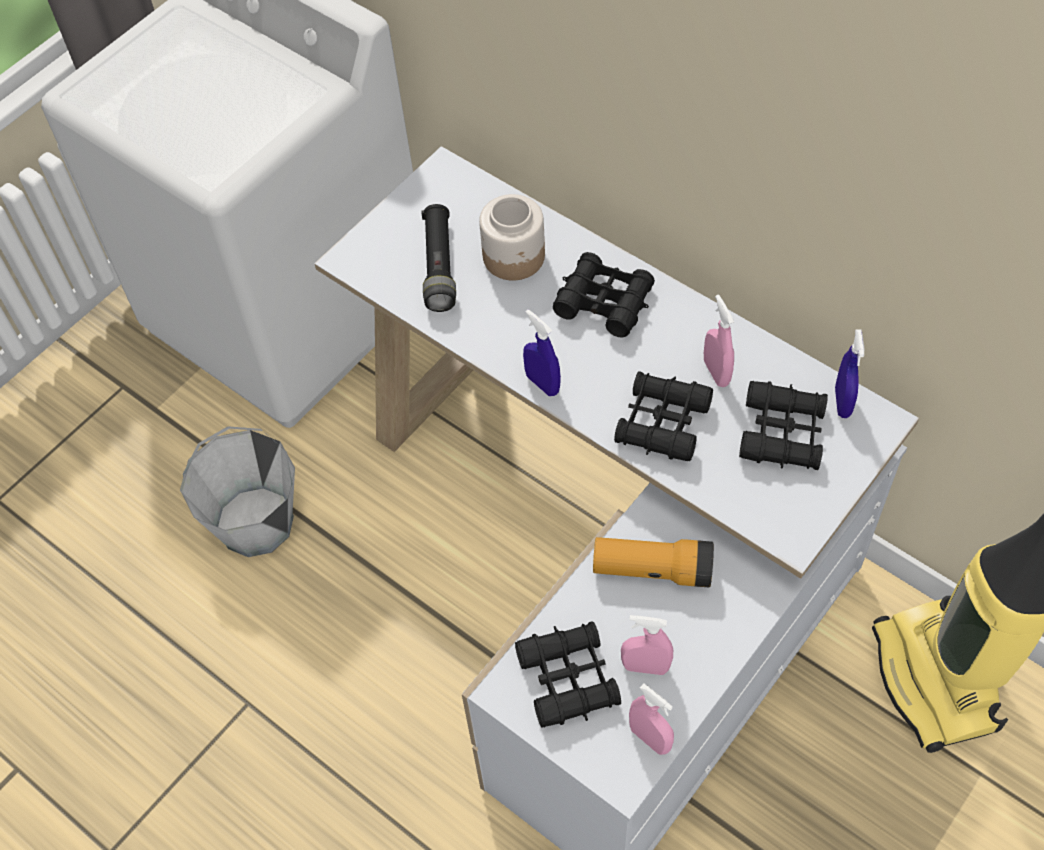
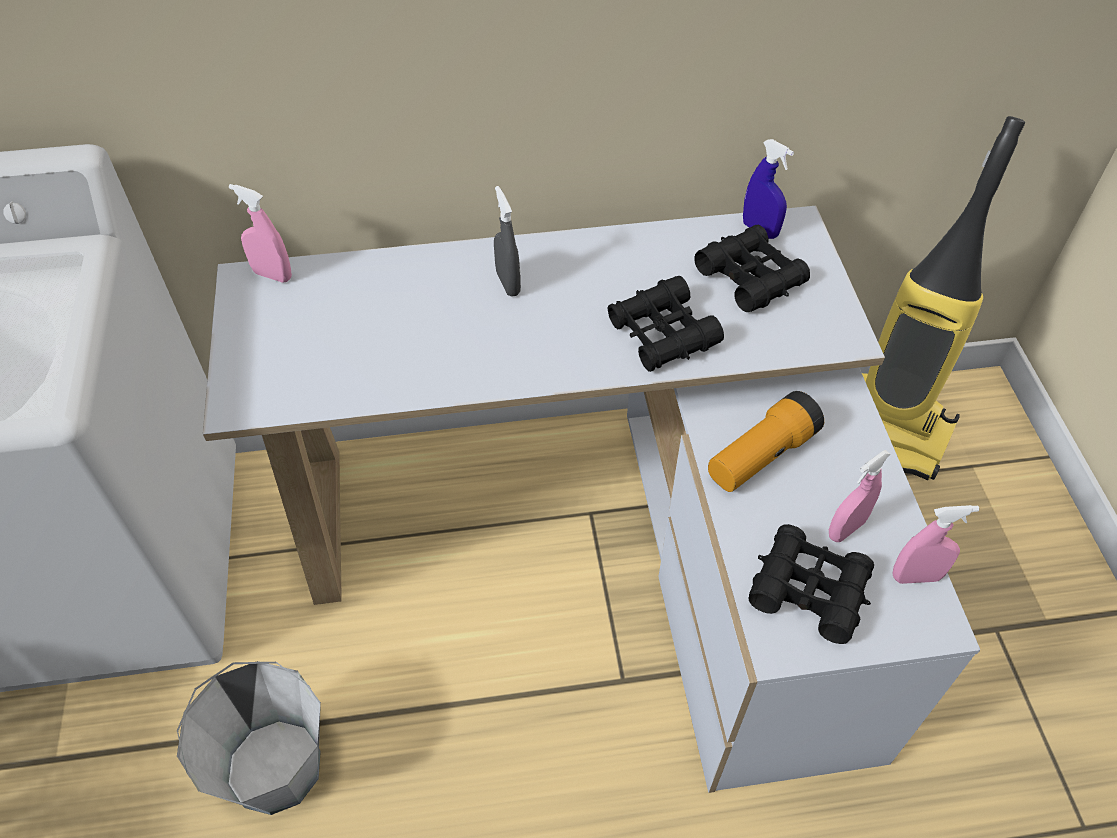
camera: 50 degrees left, 5 degrees down
(439, 267) = (333, 353): black flashlight -> none
(514, 257) = (392, 301): jar -> none
(542, 384) = (536, 376): blue spray bottle -> none
(604, 302) = (508, 283): black binoculars -> grey spray bottle
(716, 372) = (653, 272): pink spray bottle -> pink spray bottle (272, 275)

